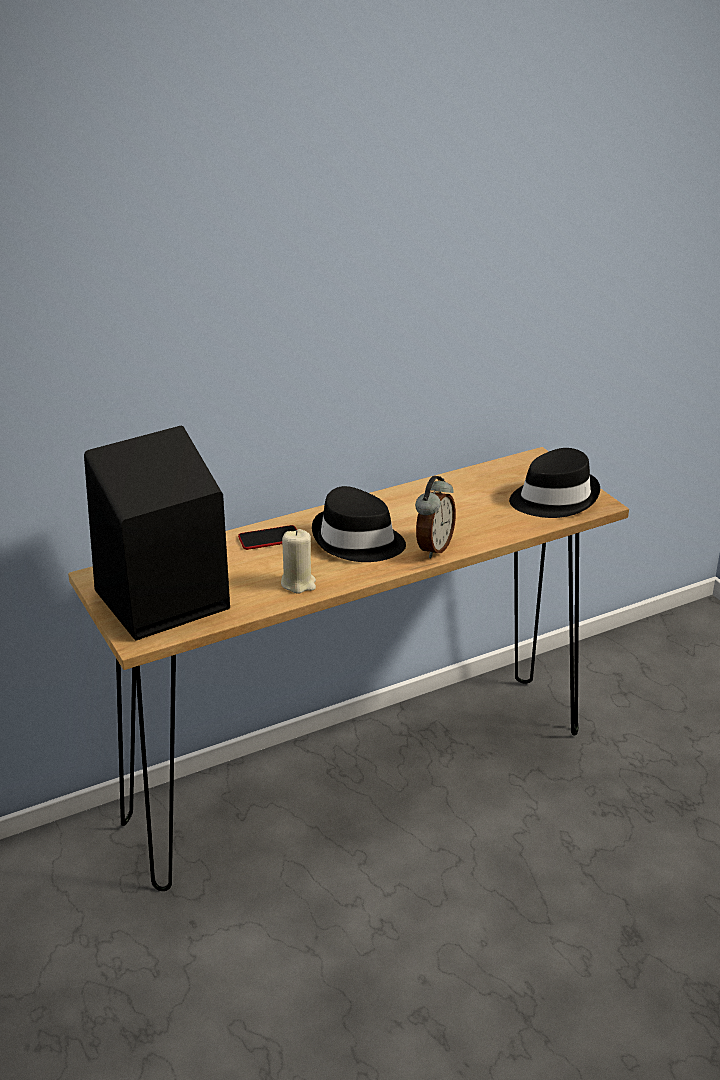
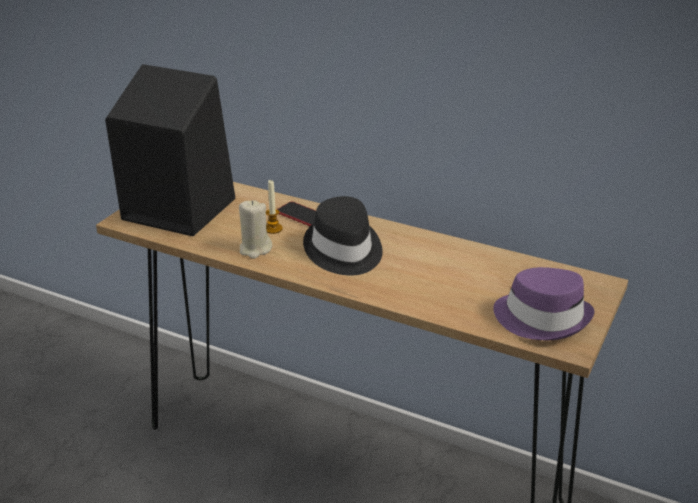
camera: 55 degrees right, 0 degrees up
(273, 561) = (273, 229): none -> candle
(433, 548) = (376, 287): alarm clock -> none
(553, 498) = (542, 317): black hat -> purple hat

